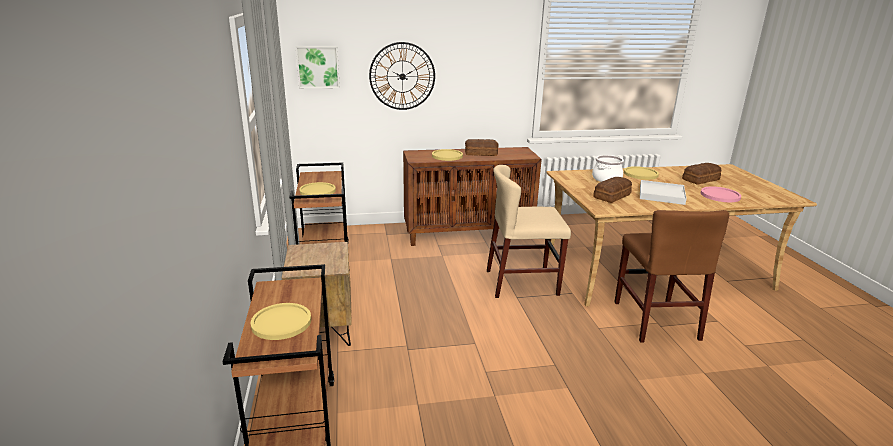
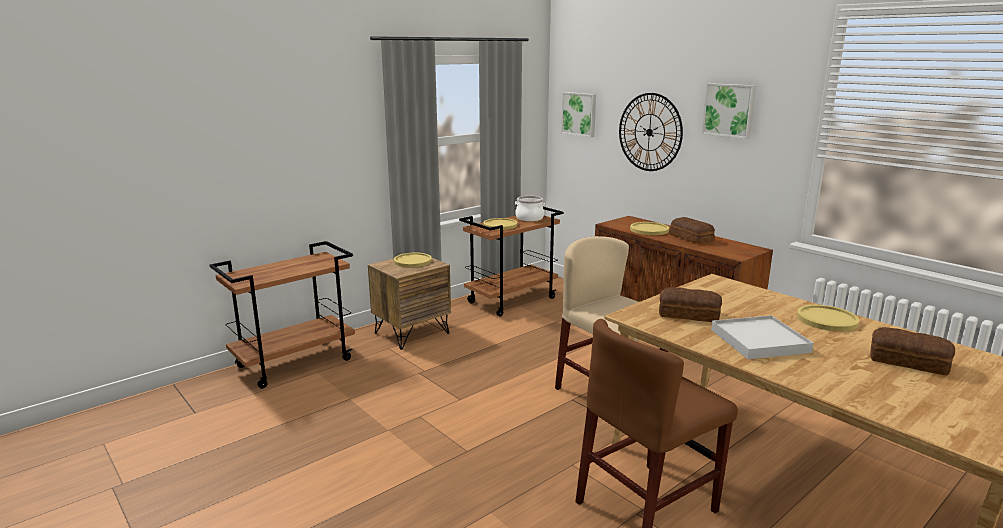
camera: 60 degrees right, 5 degrees down
(281, 322) = (277, 270): yellow plate -> yellow plate (412, 261)
(474, 52) = (729, 110): none -> picture
(607, 179) = (752, 304): cooking pot -> cooking pot (529, 218)
(720, 195) = (853, 382): pink plate -> none

